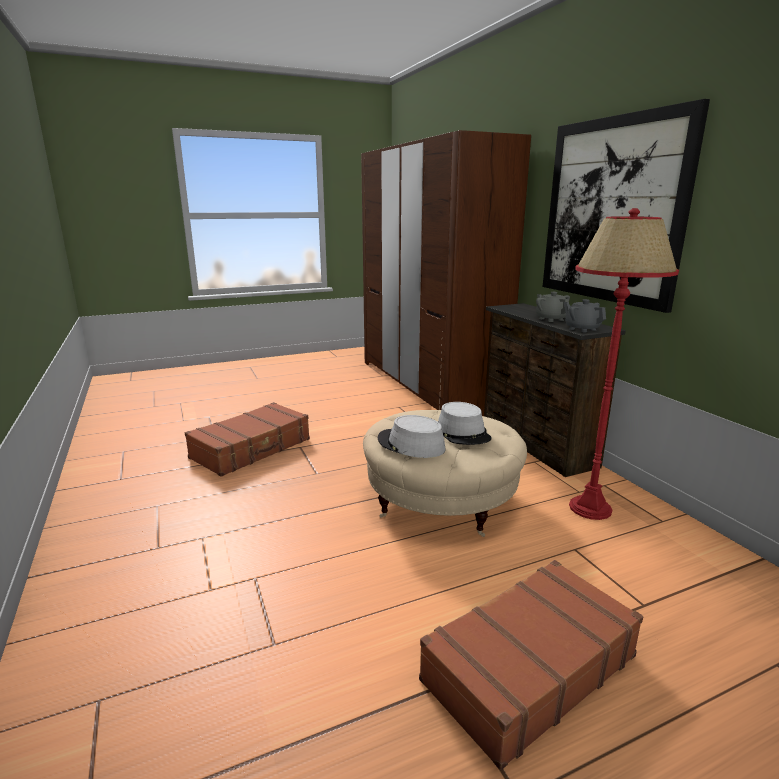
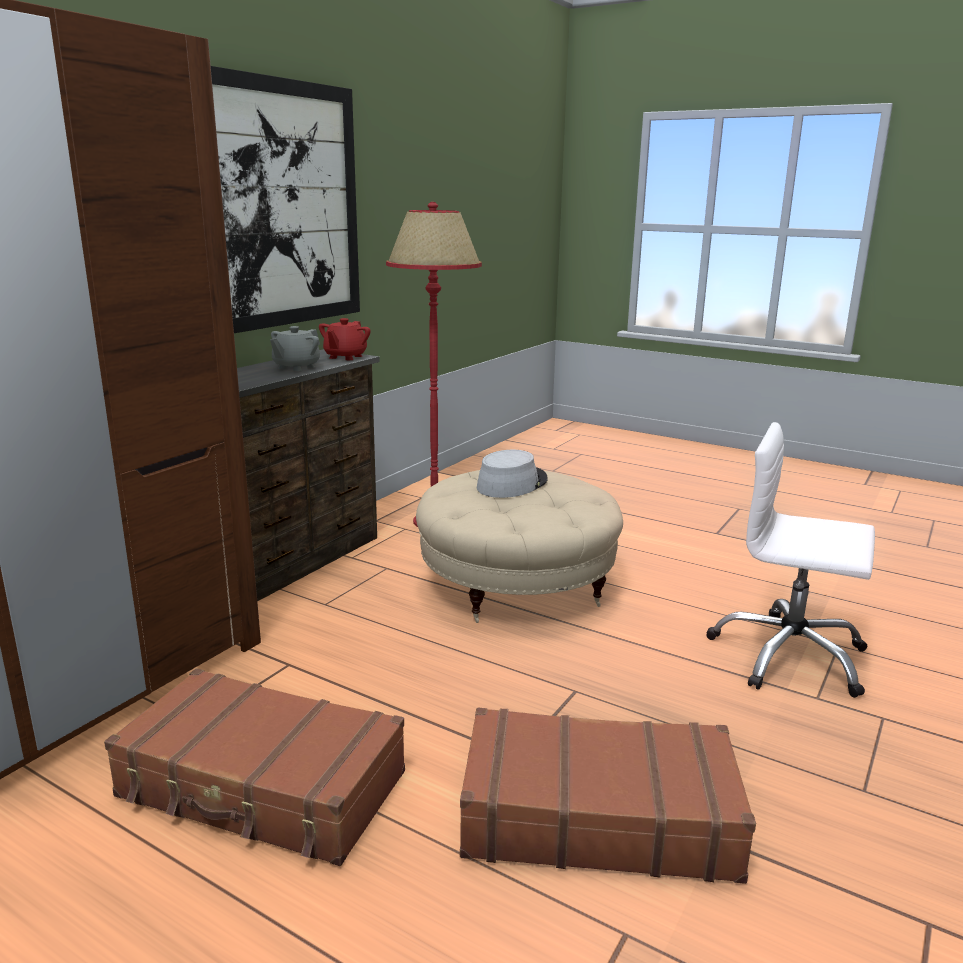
camera: 125 degrees left, 0 degrees up
(238, 556) = (788, 656): none -> white office chair
(410, 444) = (580, 498): grey hat -> none
(527, 667) = (664, 517): brown suitcase -> brown suitcase (262, 786)
(582, 329) = (345, 357): grey teapot -> red teapot

